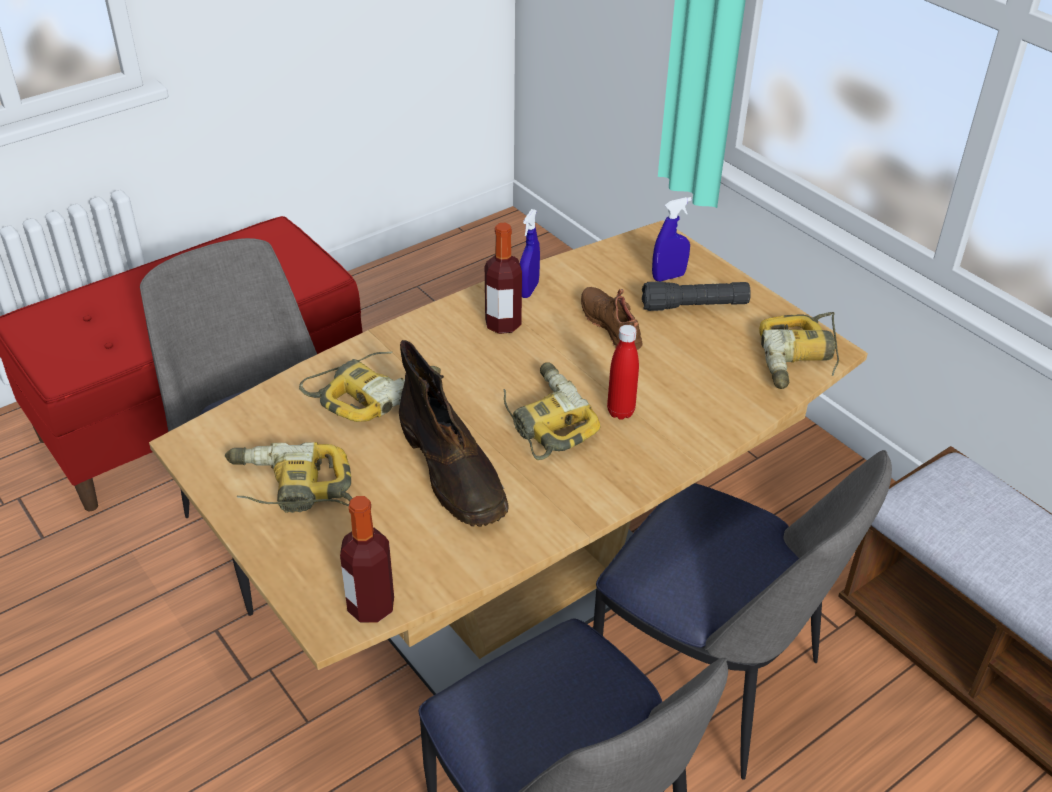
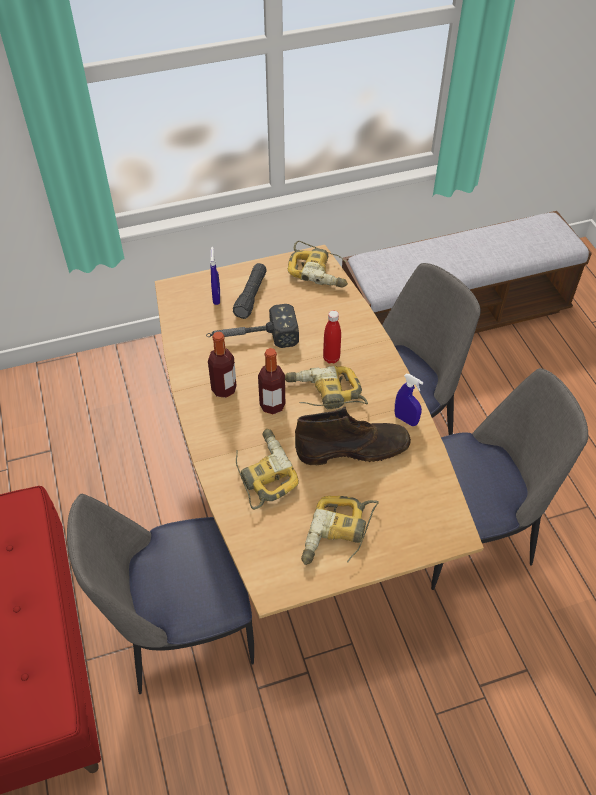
camera: 70 degrees left, 10 degrees up
(371, 607) = (449, 513): bottle -> bottle (272, 405)
(528, 290) = (194, 367): blue spray bottle -> blue spray bottle (406, 419)
(612, 326) = (251, 338): brown shoe -> hammer

